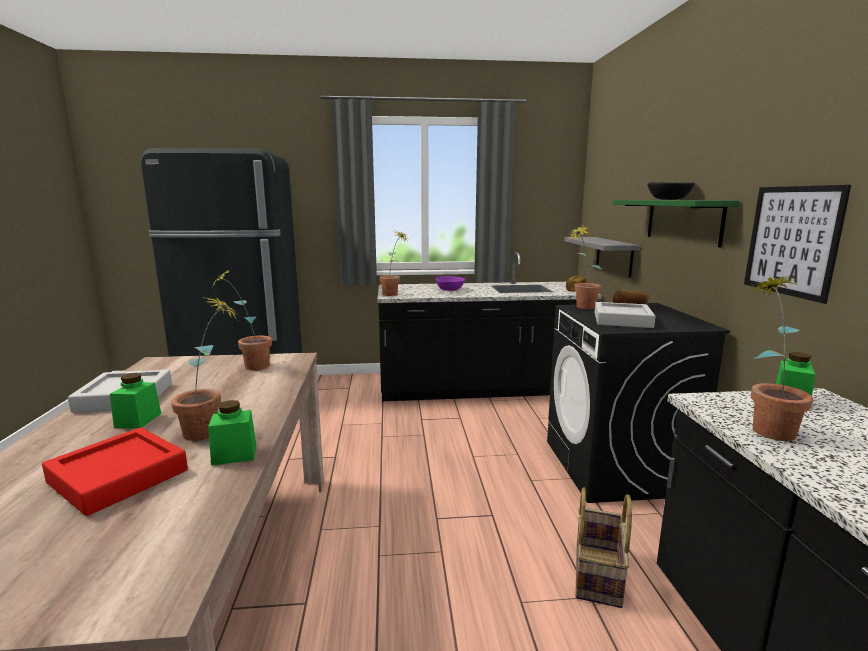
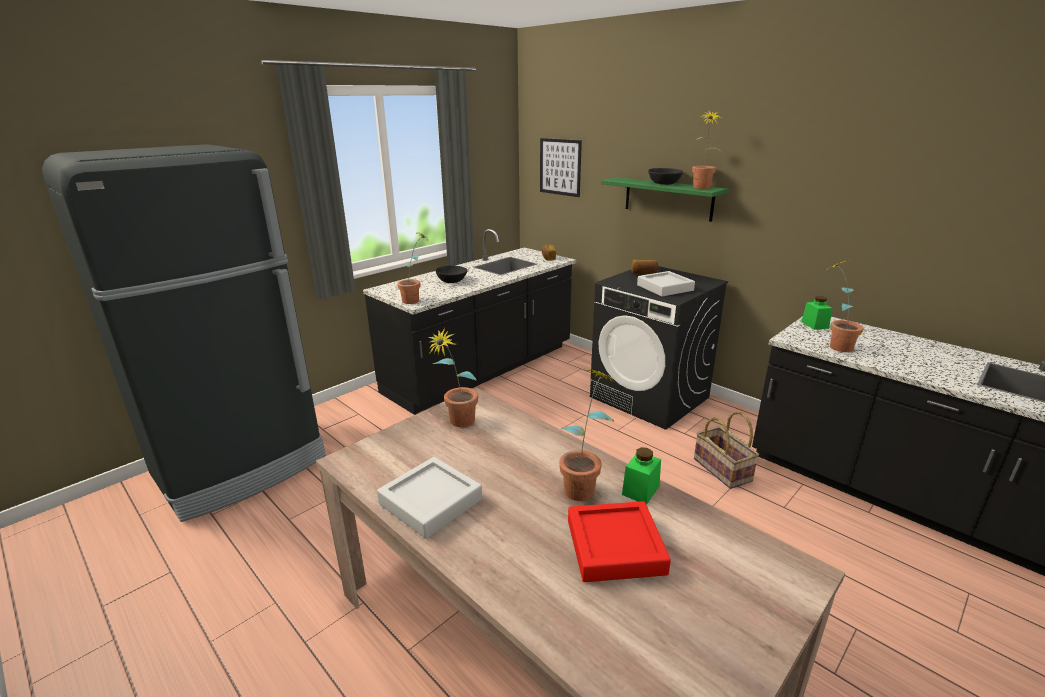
camera: 40 degrees left, 10 degrees up
(138, 420) = (505, 510): green jar -> none
(450, 290) = (452, 281): purple bowl -> black bowl
(581, 307) = (617, 281): potted plant -> potted plant (701, 188)
(614, 256) = (578, 223): grey shelf -> none
(791, 241) = (776, 220): picture -> picture (560, 167)

